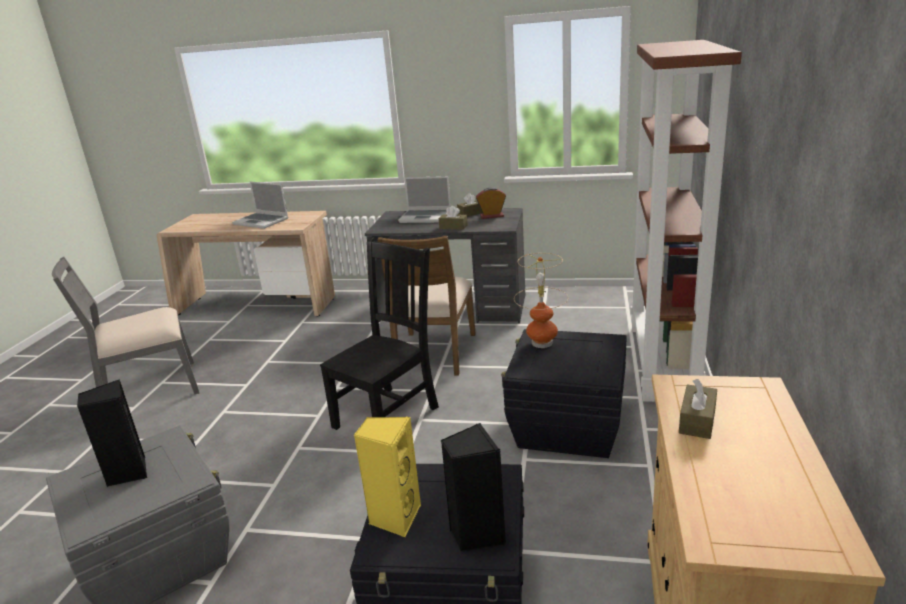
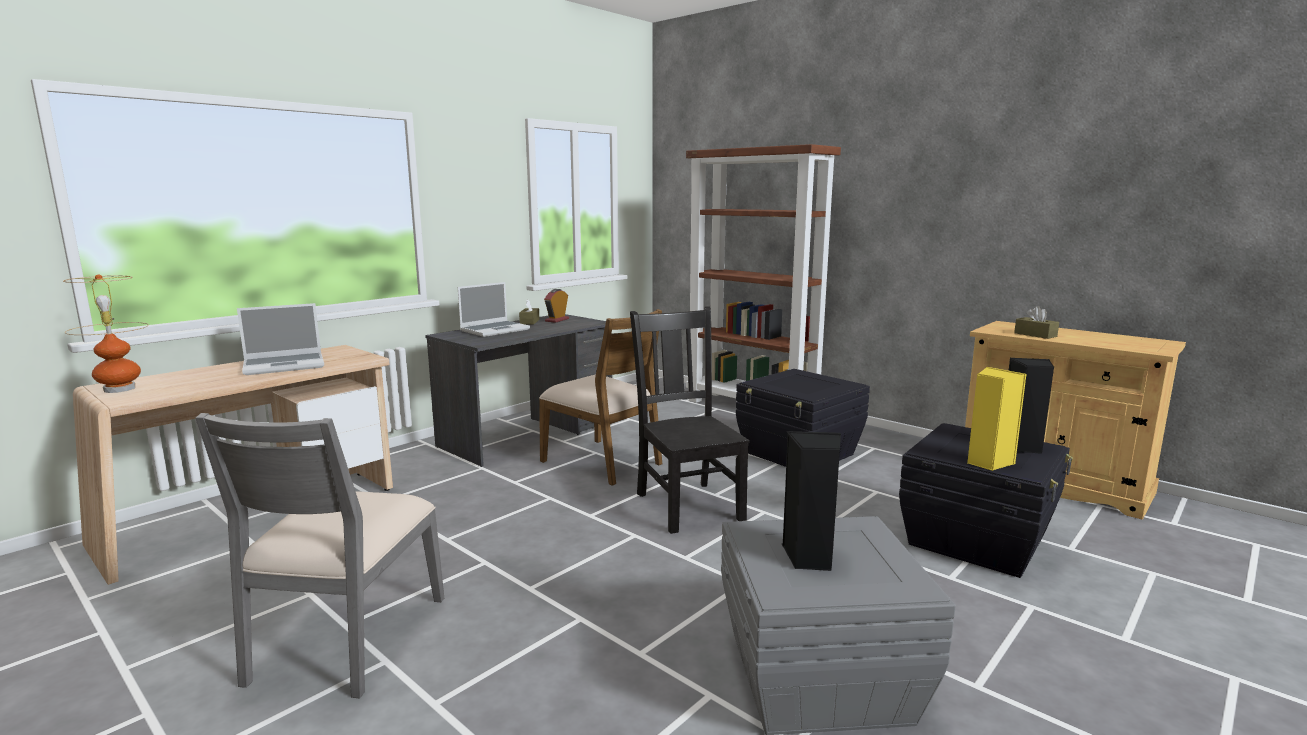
camera: 60 degrees left, 10 degrees down
(453, 227) = (552, 329): brown tissue box -> none
(542, 343) = (773, 384): table lamp -> table lamp (120, 389)

